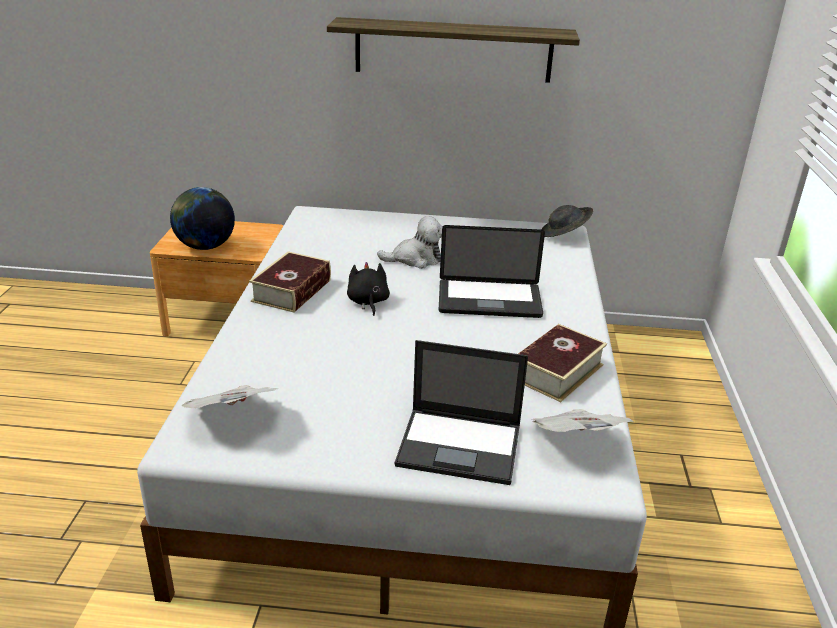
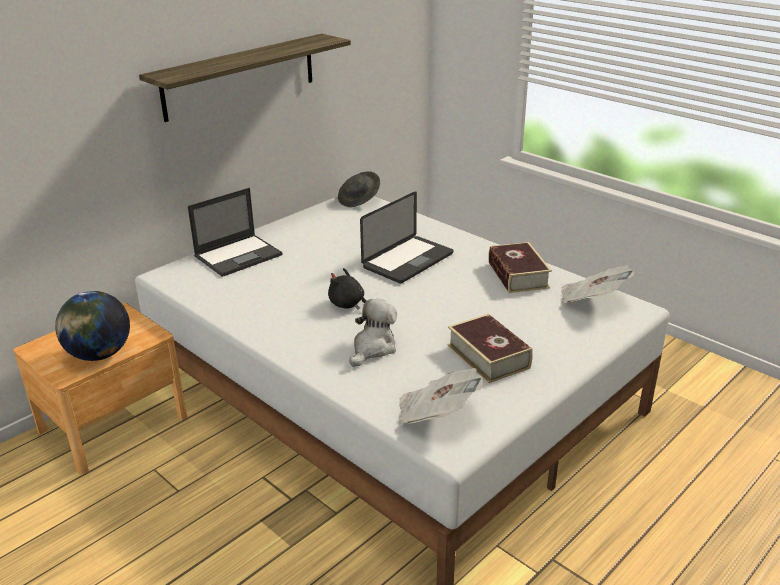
camera: 50 degrees left, 0 degrees up
(292, 291) = (286, 329): book -> book (488, 356)
(415, 259) = (312, 263): plush toy -> plush toy (373, 348)
(461, 446) = (560, 338): laptop -> laptop (239, 255)

